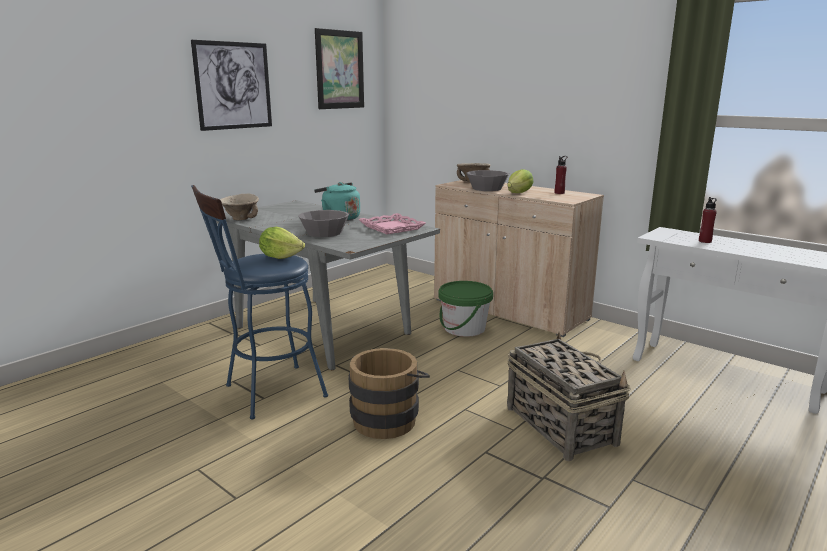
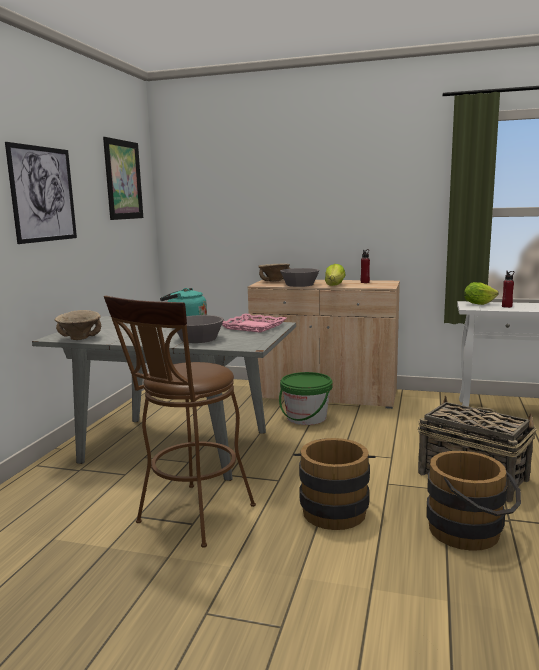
camera: 25 degrees left, 5 degrees down
(267, 393) = (190, 518): blue stool -> brown stool
(280, 257) = (198, 364): lettuce -> lettuce (478, 304)
(487, 477) = (471, 533): none -> brown bucket

